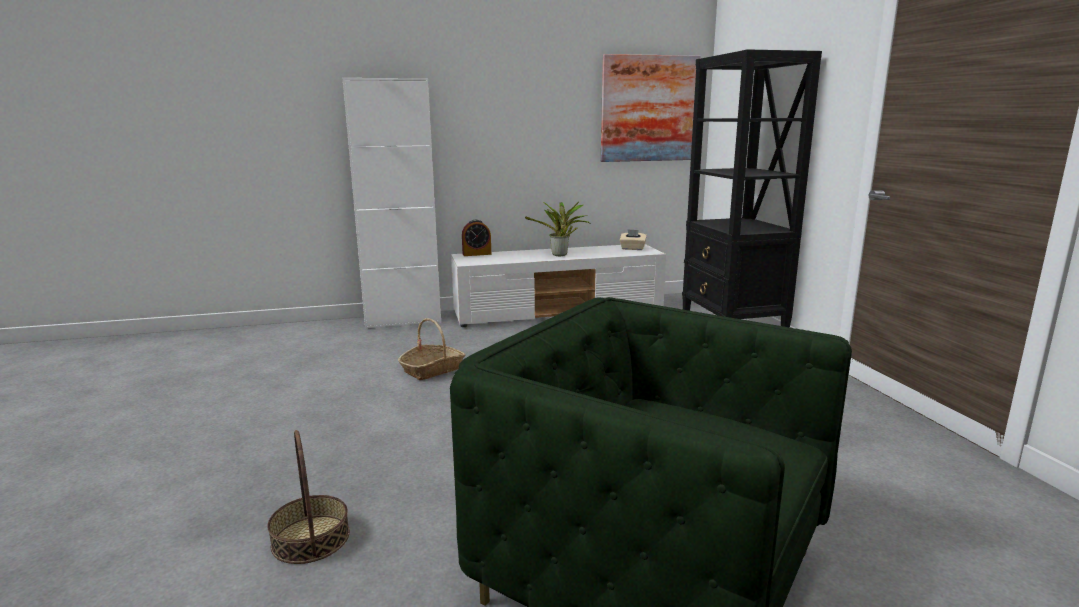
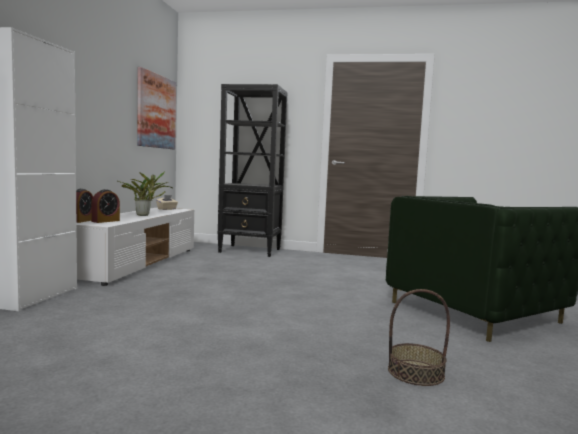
camera: 65 degrees left, 10 degrees down
(432, 369) = (181, 306): basket -> none
(490, 258) = (105, 221): none -> alarm clock

